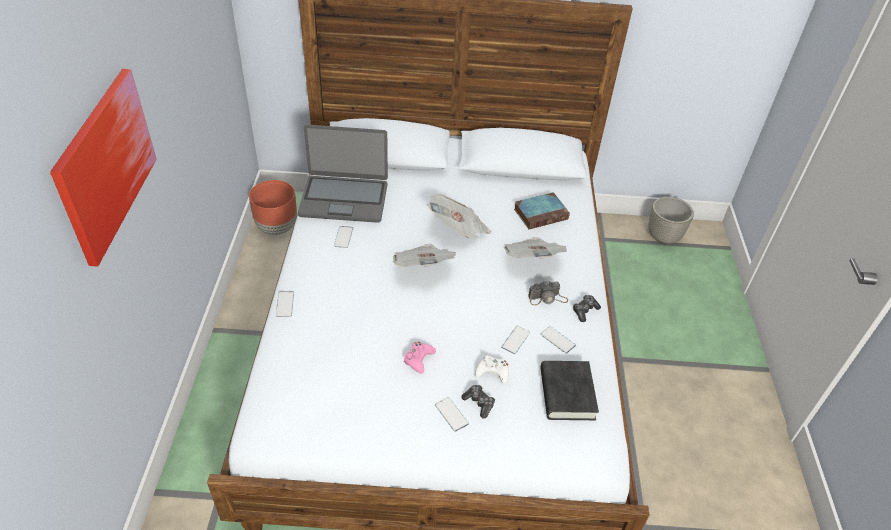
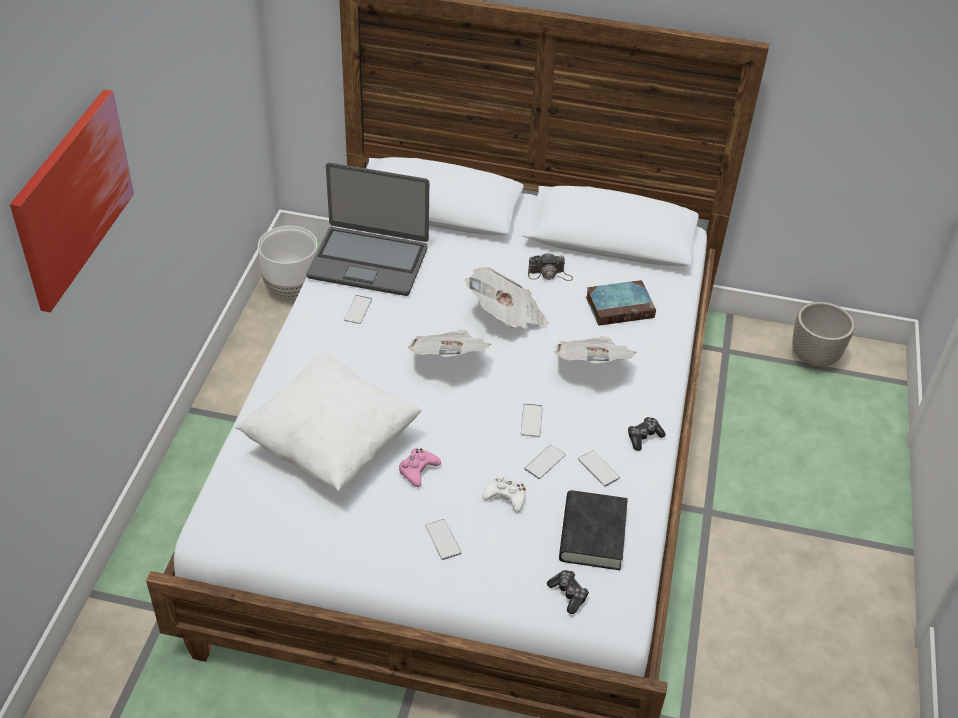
camera: 10 degrees right, 0 degrees up
(277, 228) = (292, 289): brown planter -> white planter
(285, 304) = (270, 384): phone -> phone (531, 420)
(345, 347) = (331, 444): none -> white pillow
(479, 403) = (480, 531): game controller -> game controller (568, 594)
(547, 298) = (599, 416): camera -> camera (550, 274)

